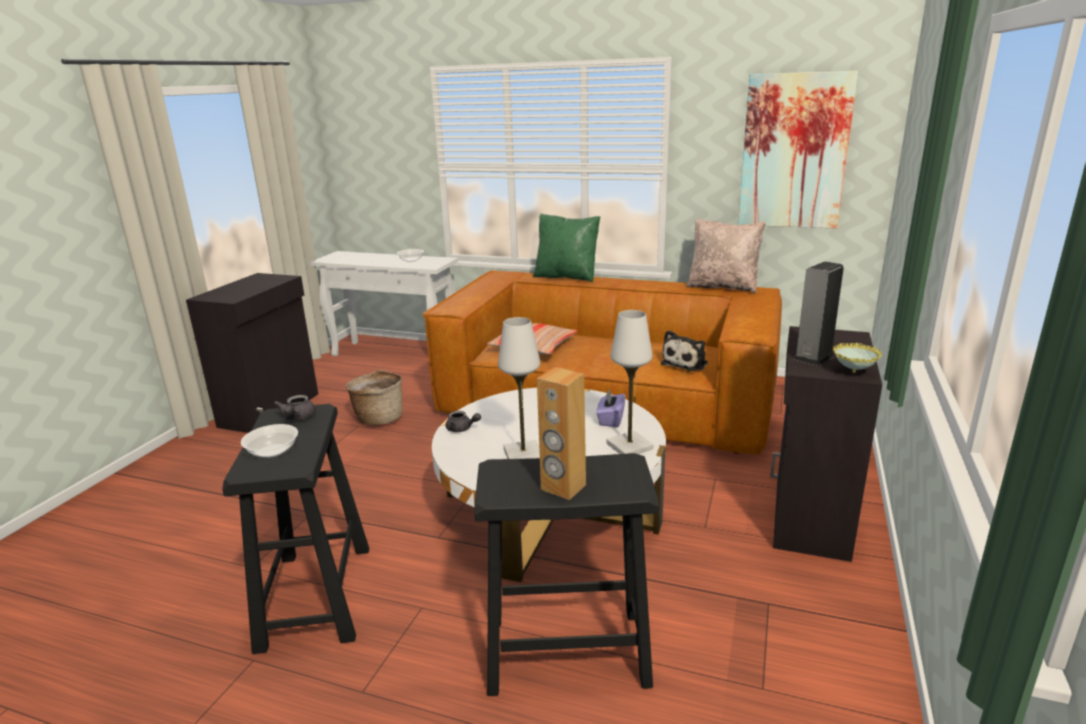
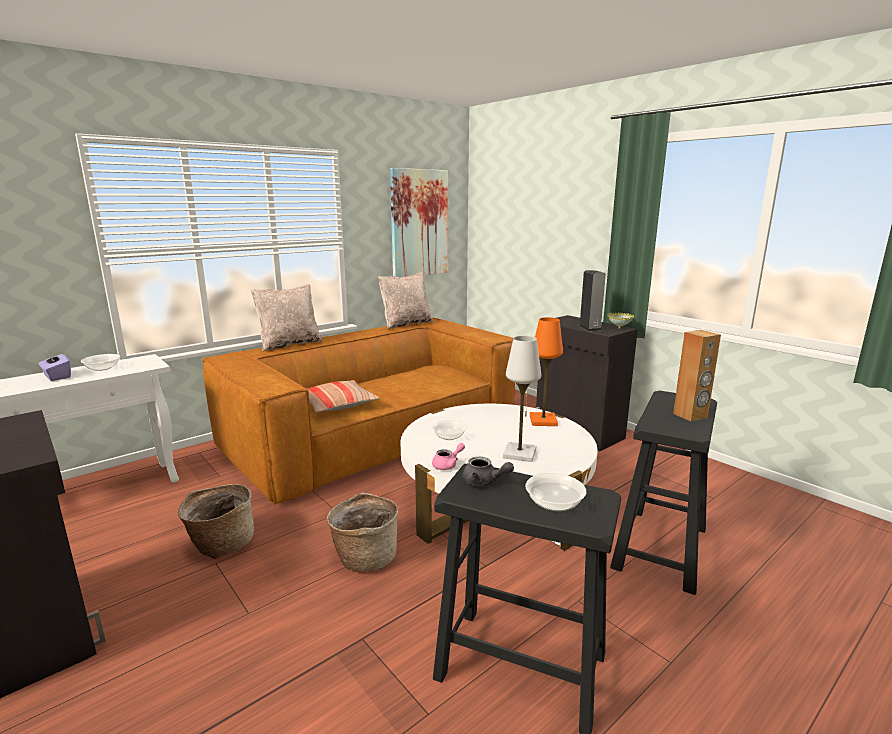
camera: 60 degrees left, 5 degrees down
(406, 476) = (365, 557): none -> basket
(462, 429) = (448, 465): grey teapot -> pink teapot
(523, 412) = (449, 437): none -> bowl
(567, 277) = (289, 344): green pillow -> beige pillow
(610, 419) = (499, 415): purple tissue box -> purple tissue box (57, 376)
(629, 446) = (543, 421): white table lamp -> orange table lamp
(686, 363) = (447, 375): plush toy -> none

